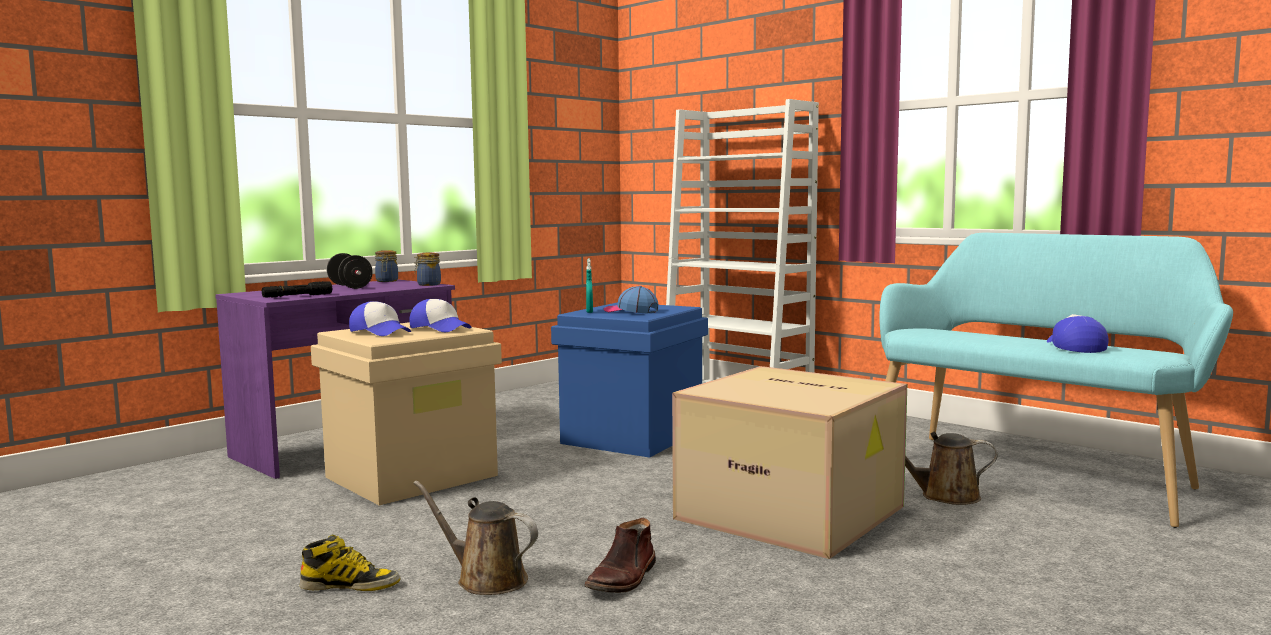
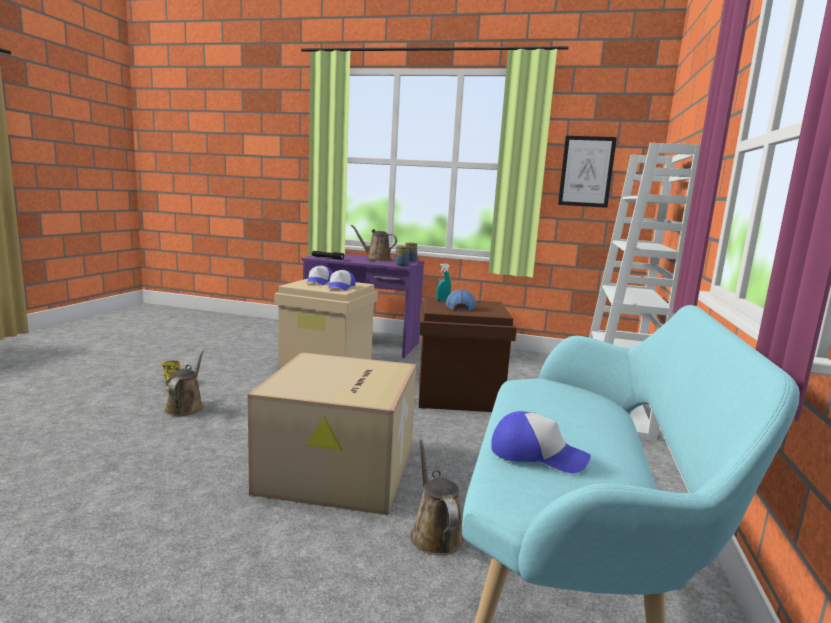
camera: 60 degrees right, 5 degrees up
(350, 286) = (376, 259): black dumbbell -> brown watering can
(556, 129) = (586, 171): none -> picture
(623, 579) = (194, 437): brown boot -> none
(632, 437) = (457, 396): blue storage box -> brown storage box
(1074, 346) = (537, 455): cap -> cap turned 45 degrees clockwise

